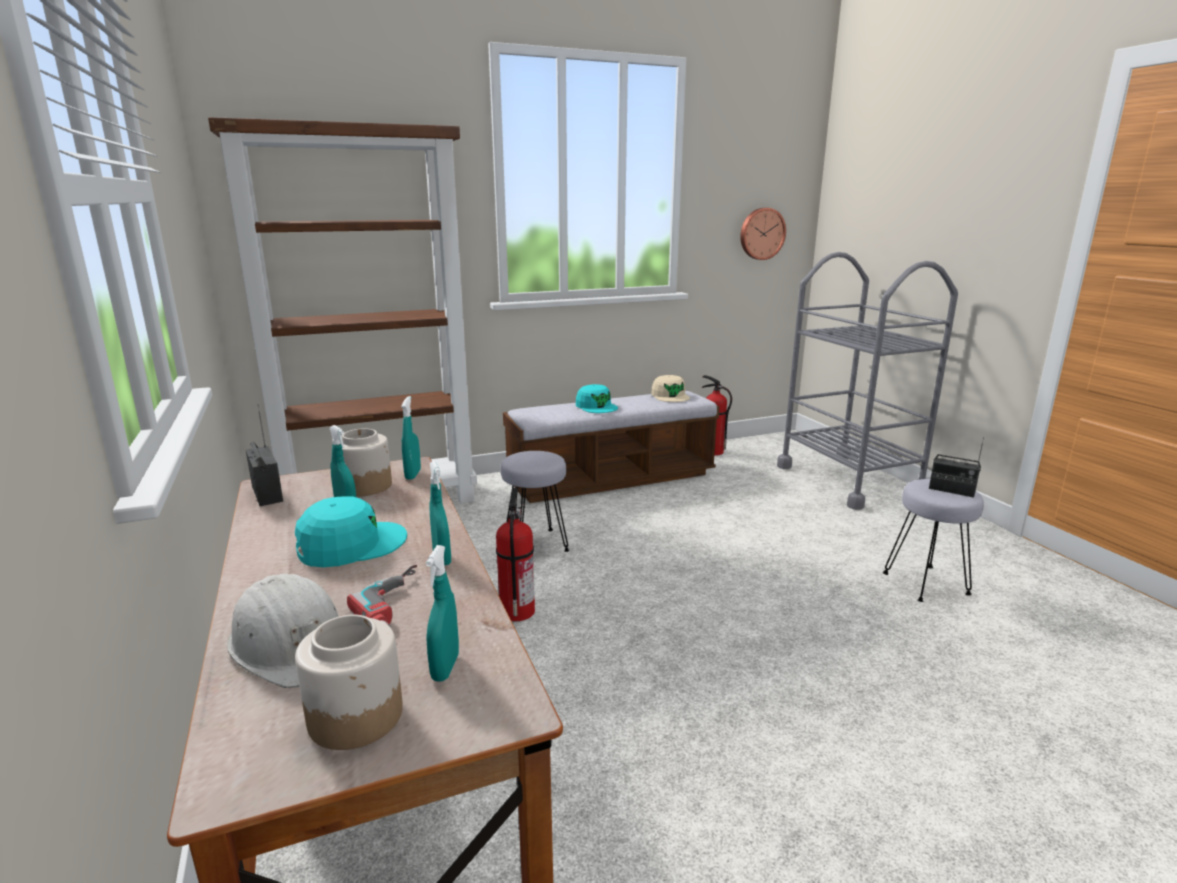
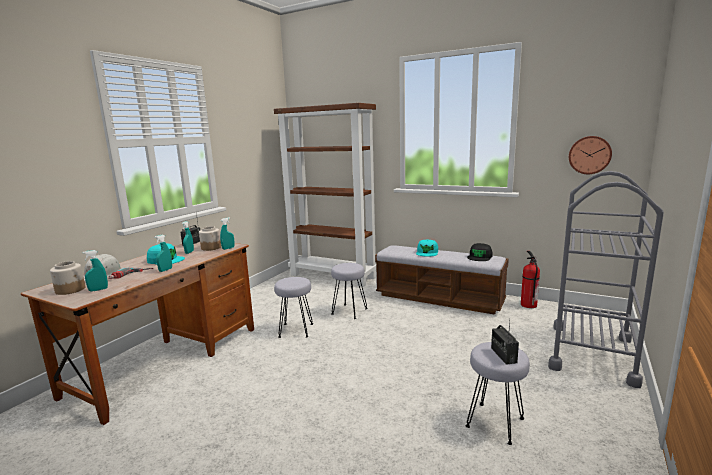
camera: 50 degrees right, 5 degrees down
(516, 610) = (296, 330): fire extinguisher -> grey stool
(670, 396) = (480, 257): beige cap -> black cap

